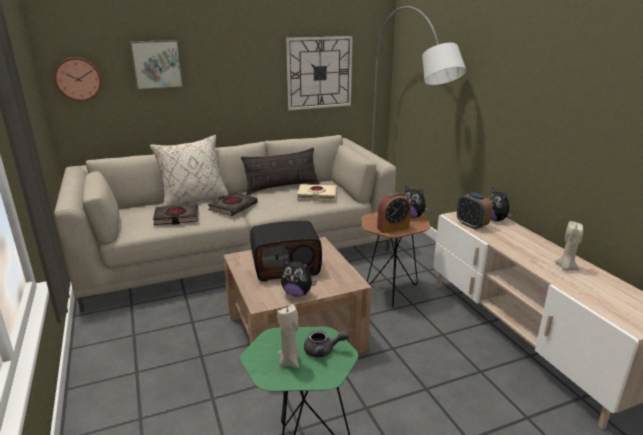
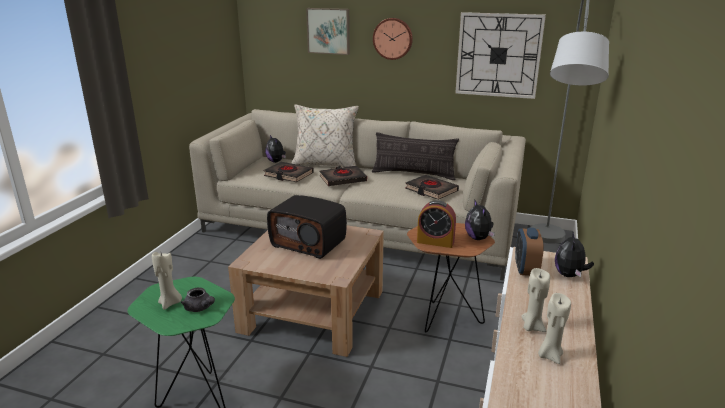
camera: 40 degrees right, 0 degrees up
(78, 79) = (266, 38): wall clock -> wall clock (393, 38)
(297, 293) = (281, 266): plush toy -> plush toy (276, 161)
(317, 195) = (431, 190): beige book -> black book
(532, 256) = (532, 327): none -> beige candle

